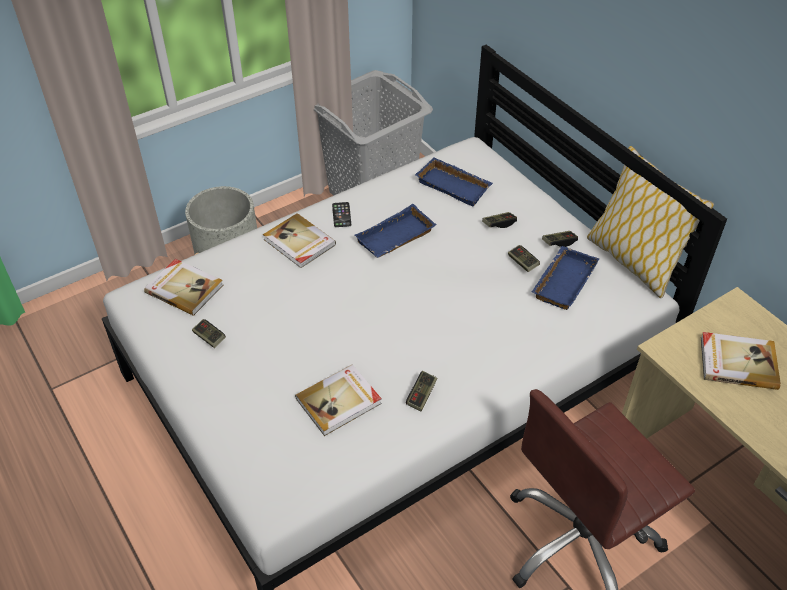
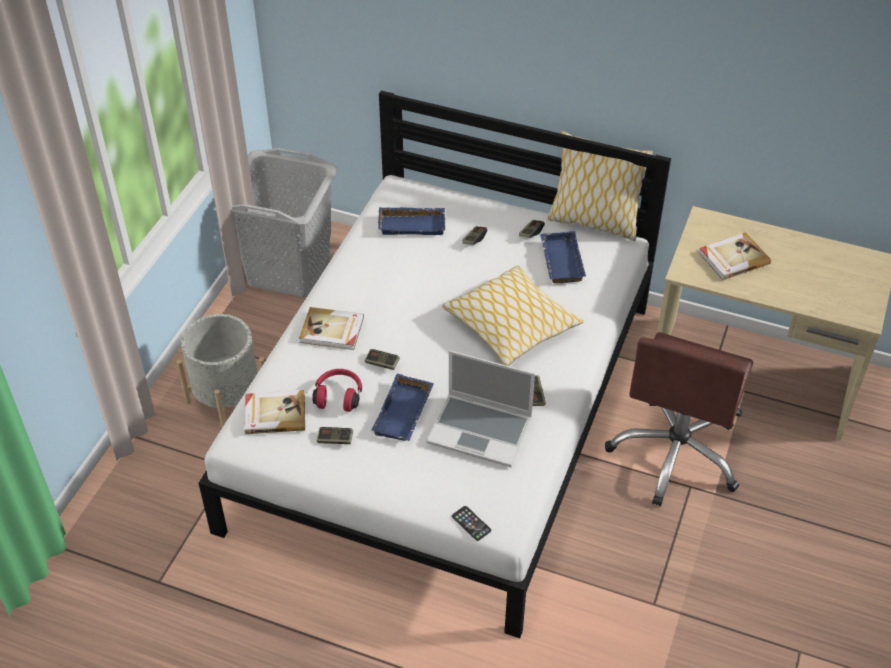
camera: 35 degrees left, 0 degrees up
(249, 301) = (339, 396): none -> red headphones
(339, 401) = (481, 430): book -> laptop
(341, 215) = (344, 291): phone -> phone (471, 523)
(396, 239) = (407, 289): blue tray -> blue tray (404, 414)
(460, 318) = (511, 325): none -> pillow
(522, 263) = (520, 261): game controller -> game controller (382, 363)

